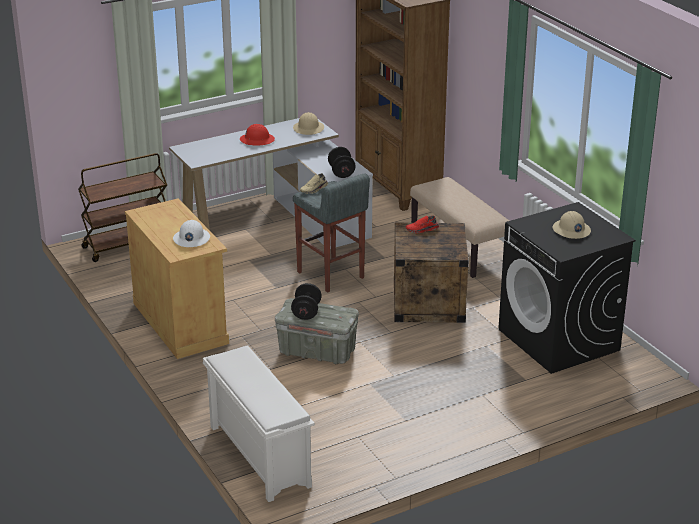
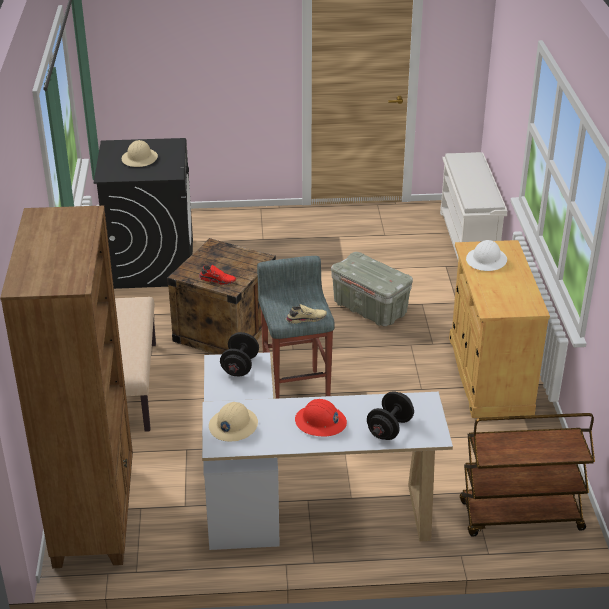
camera: 155 degrees left, 5 degrees up
(306, 312) = (381, 273): black dumbbell -> black dumbbell (389, 429)

